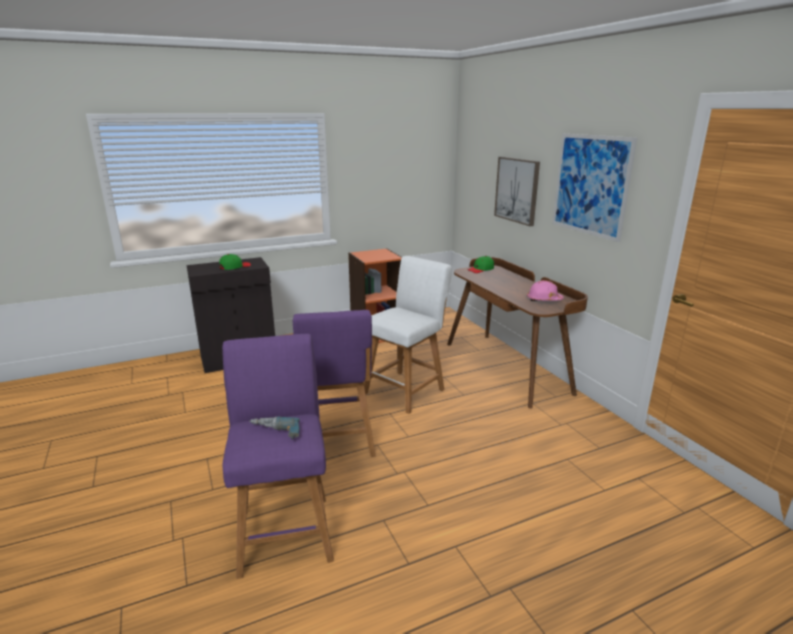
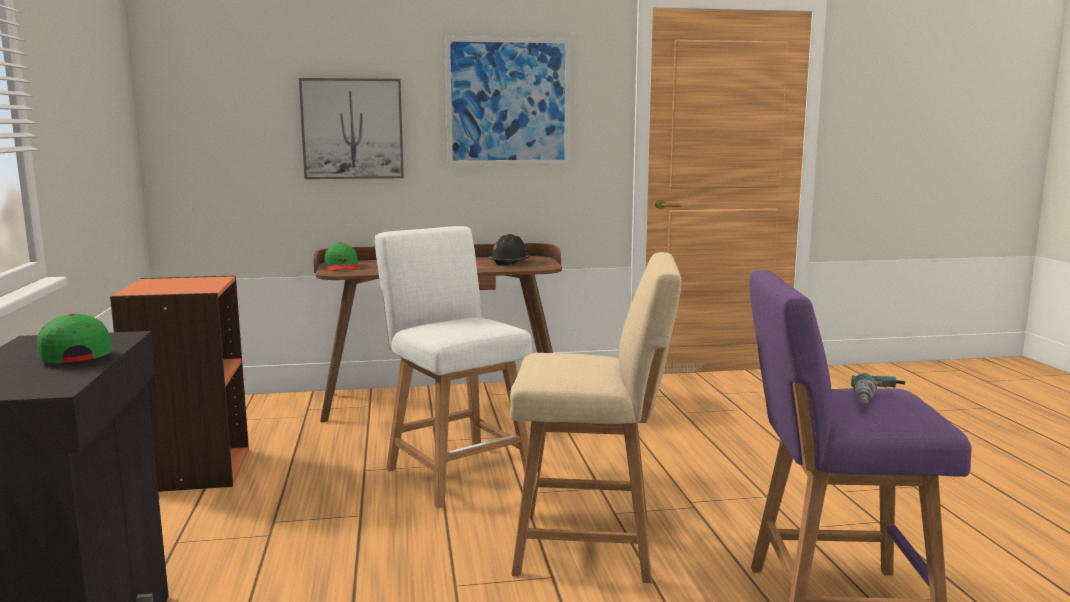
camera: 75 degrees left, 10 degrees down
(337, 442) = (593, 545): purple stool -> beige stool
(544, 300) = (510, 262): pink hard hat -> black hard hat

